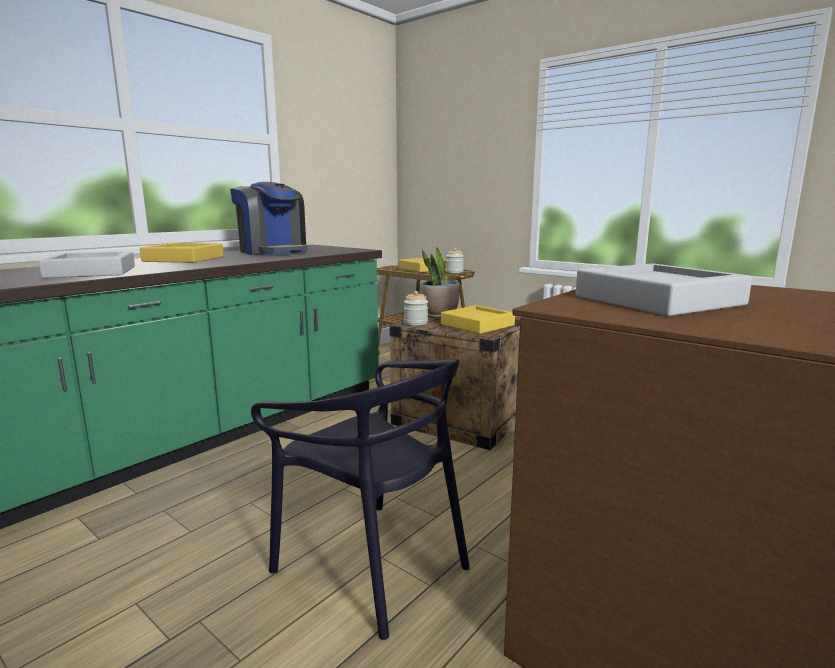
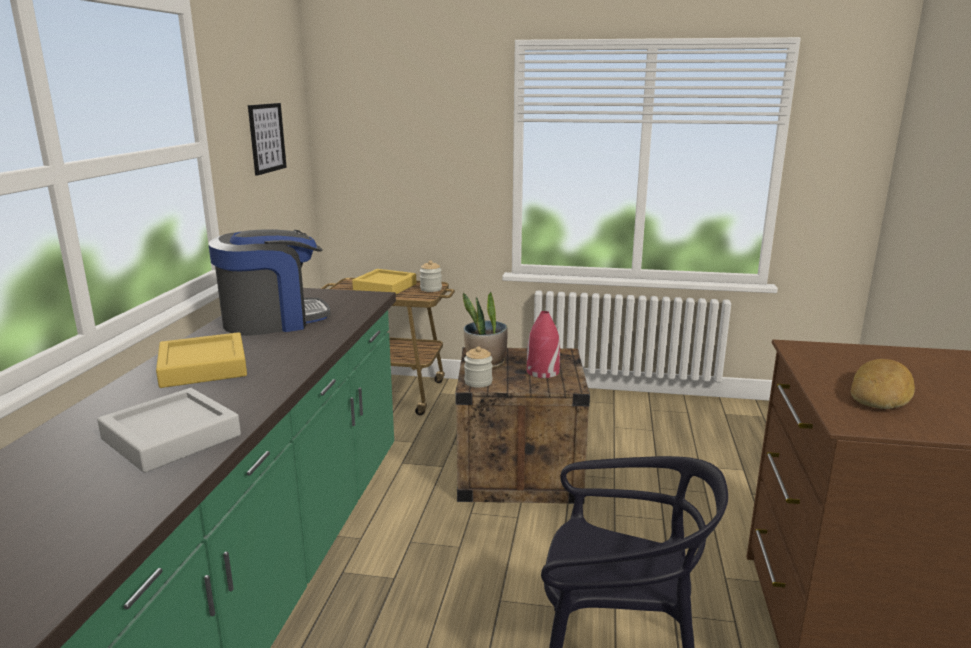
camera: 30 degrees left, 5 degrees up
(273, 251) = (273, 320): coffee machine -> coffee machine turned 45 degrees counterclockwise
(345, 147) = (267, 138): none -> picture
(477, 325) = (542, 372): yellow tray -> red vase
(657, 300) = (882, 393): grey tray -> bread

